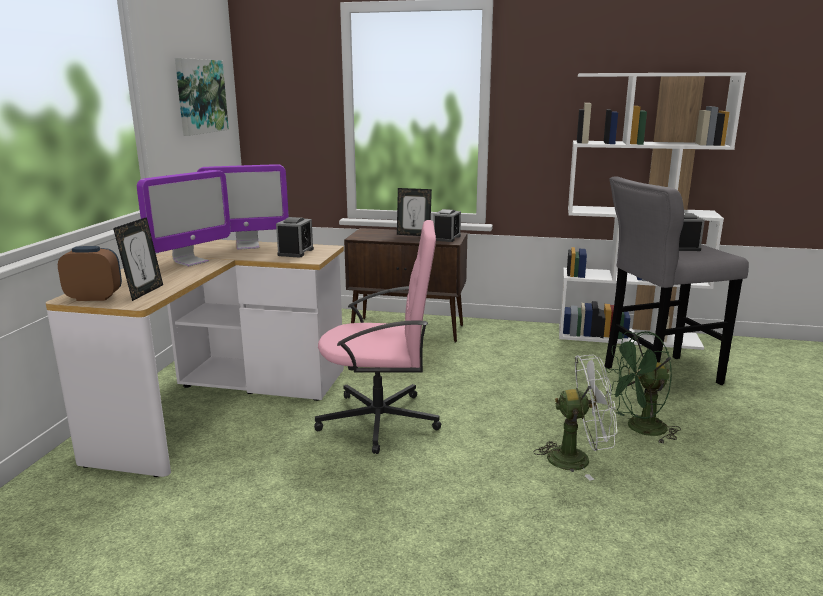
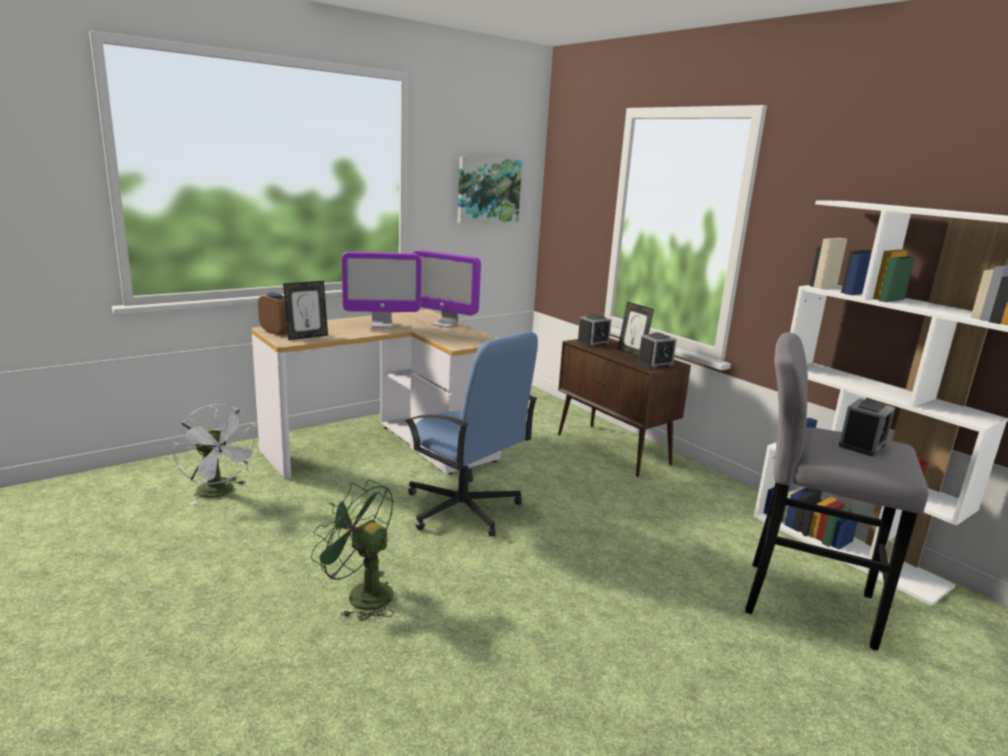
camera: 40 degrees right, 0 degrees up
(295, 252) = (462, 337): alarm clock -> alarm clock (593, 343)
(381, 421) = (463, 509): pink office chair -> blue office chair
(577, 459) = (562, 620): white fan -> white fan (220, 493)
(639, 429) = (674, 633): green fan -> green fan (361, 594)

